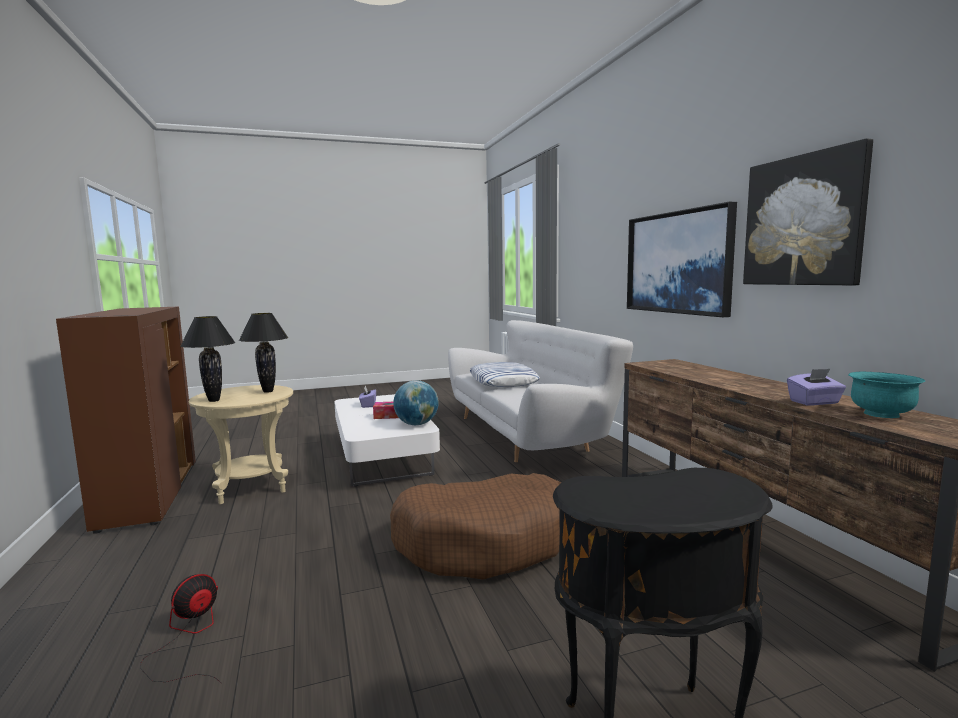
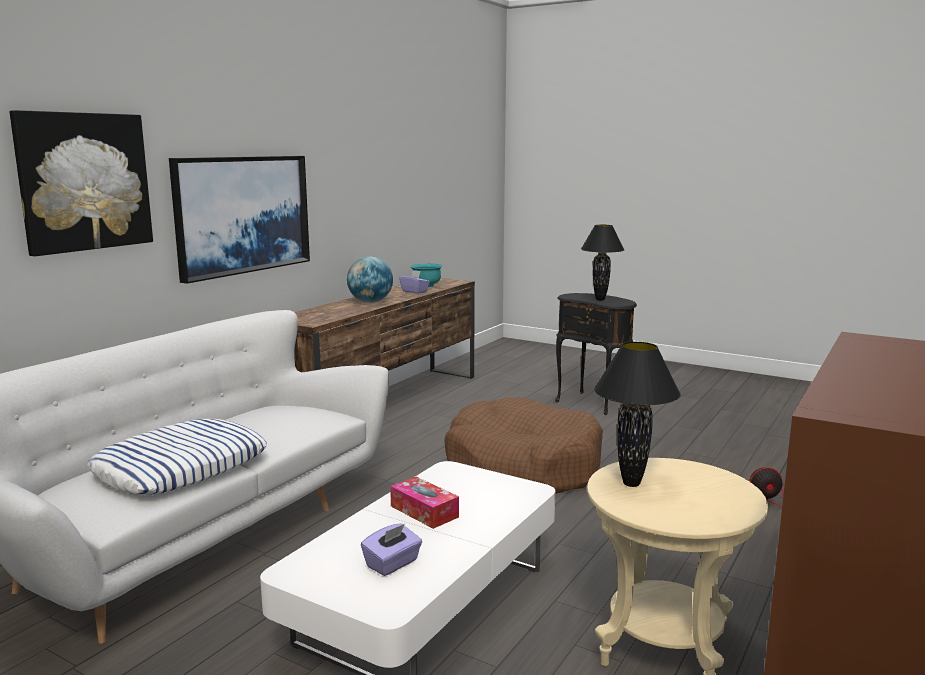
camera: 130 degrees left, 5 degrees up
(214, 400) = (726, 487): black table lamp -> black table lamp (600, 299)
(417, 424) = (439, 480): globe -> globe (370, 302)
(803, 221) = (343, 177): picture -> picture (84, 181)

